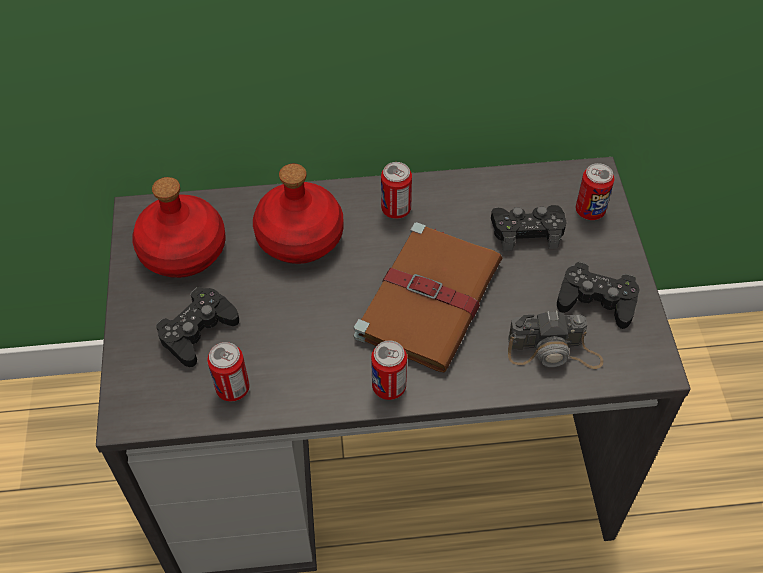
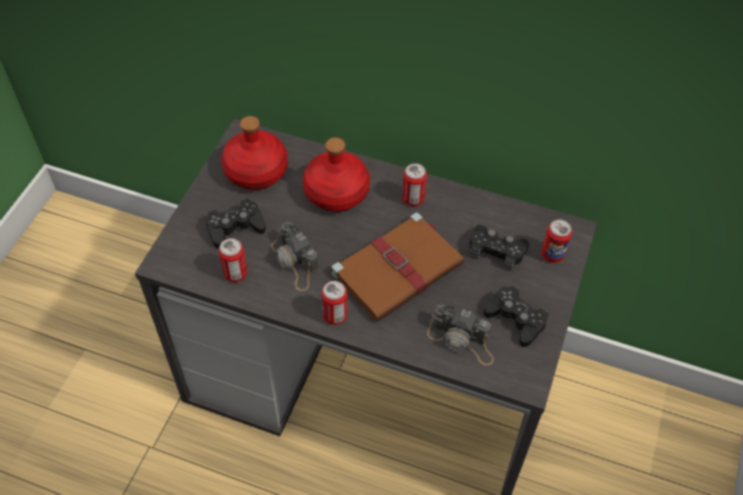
camera: 25 degrees right, 0 degrees up
(300, 343) = (295, 262): none -> camera

